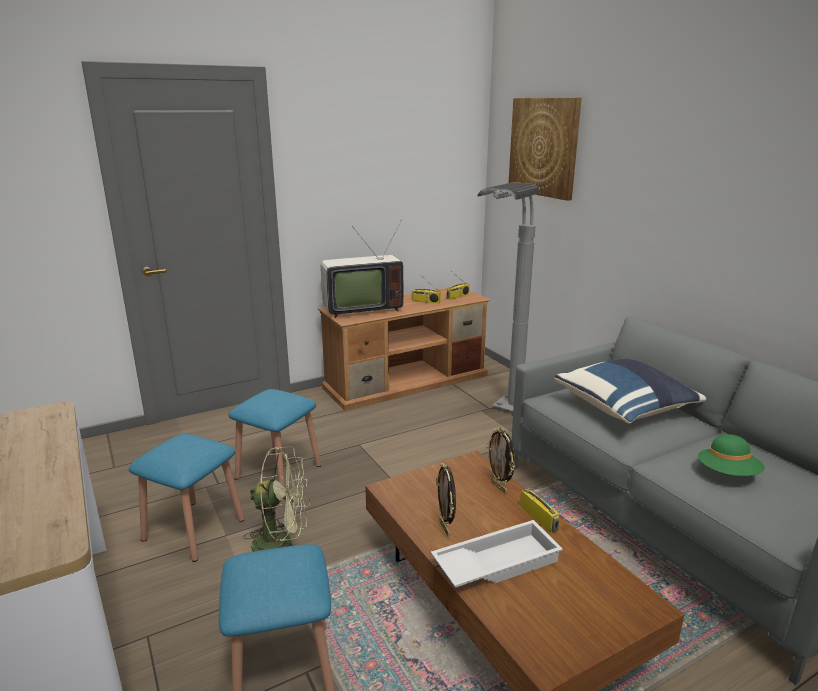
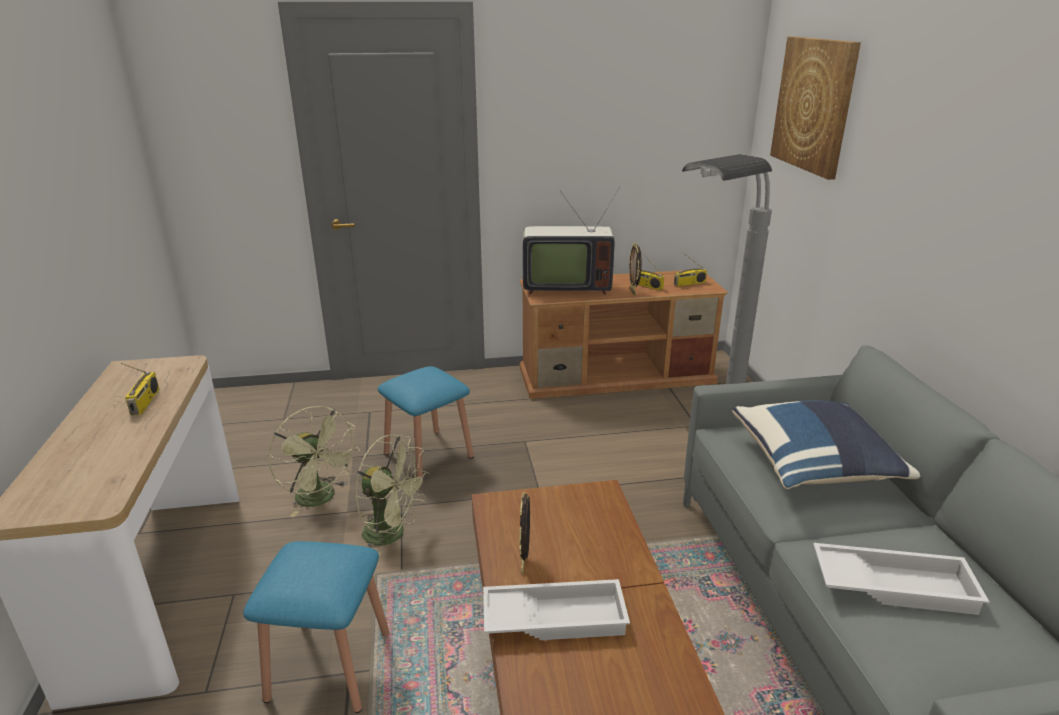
camera: 20 degrees right, 5 degrees up
(194, 529) = (321, 499): blue stool -> green fan
(499, 487) = (614, 530): picture frame -> picture frame (633, 292)
(539, 518) = (637, 578): radio -> radio (145, 402)
(727, 474) = (893, 584): green hat -> white tray

